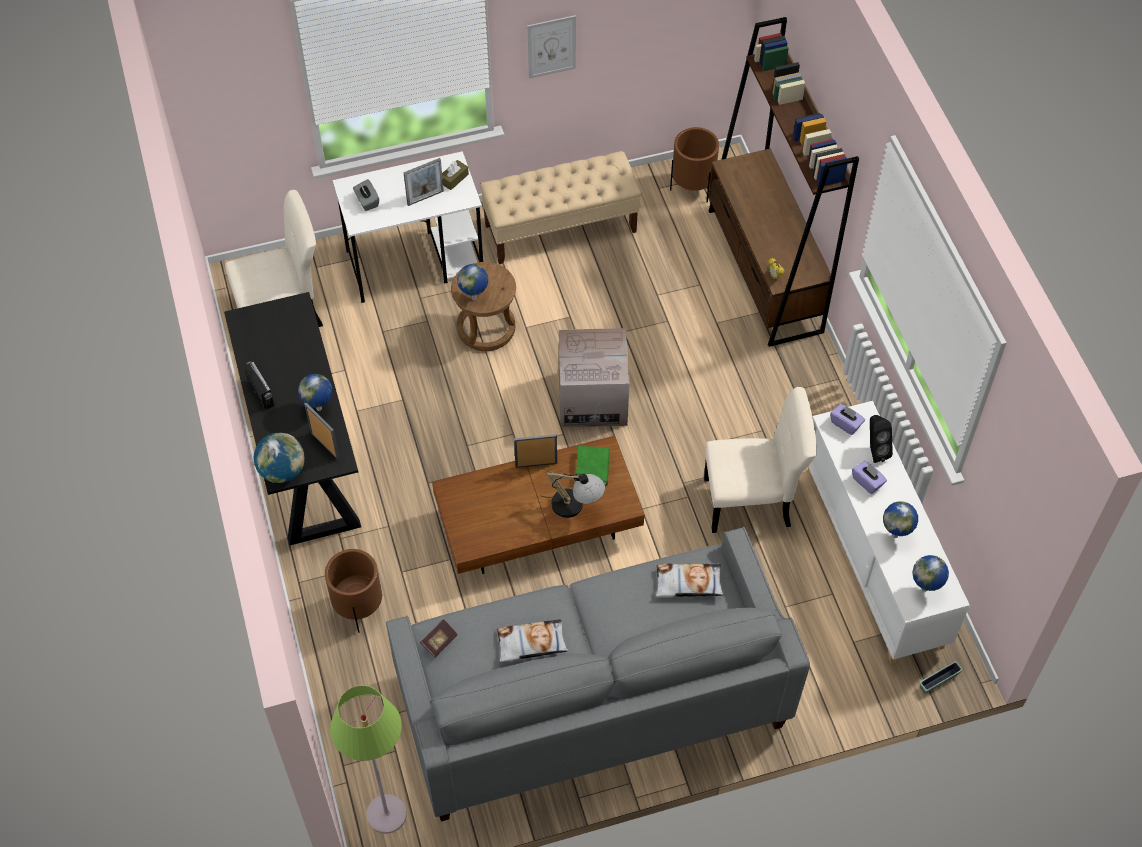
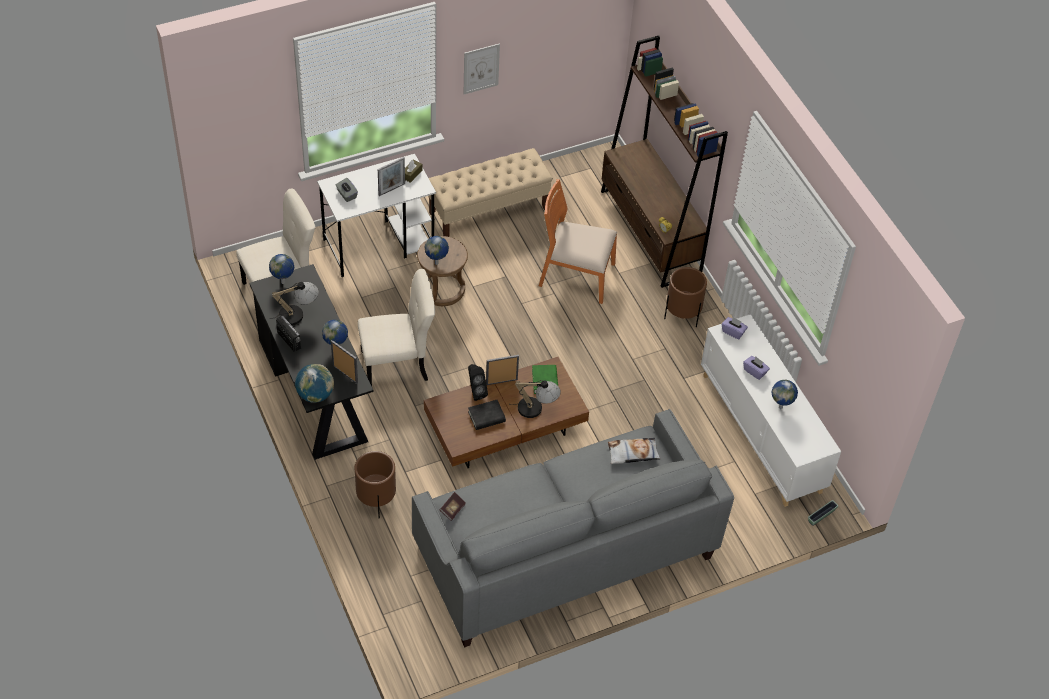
camera: 10 degrees left, 5 degrees down
(278, 360) = (298, 315): none -> table lamp
(386, 814) = (422, 646): green floor lamp -> none
(509, 511) = (486, 417): none -> black book
(531, 644) = (522, 505): pillow -> none
(592, 399) = (532, 335): cardboard box -> none
(660, 322) = (576, 275): none -> orange chair
(693, 188) = (586, 175): brown planter -> brown planter (682, 316)
(751, 502) = (664, 401): beige chair -> beige chair (398, 365)
(875, 450) = (757, 349): black speaker -> black speaker (475, 392)
(925, 589) = (807, 443): globe -> globe (283, 282)

